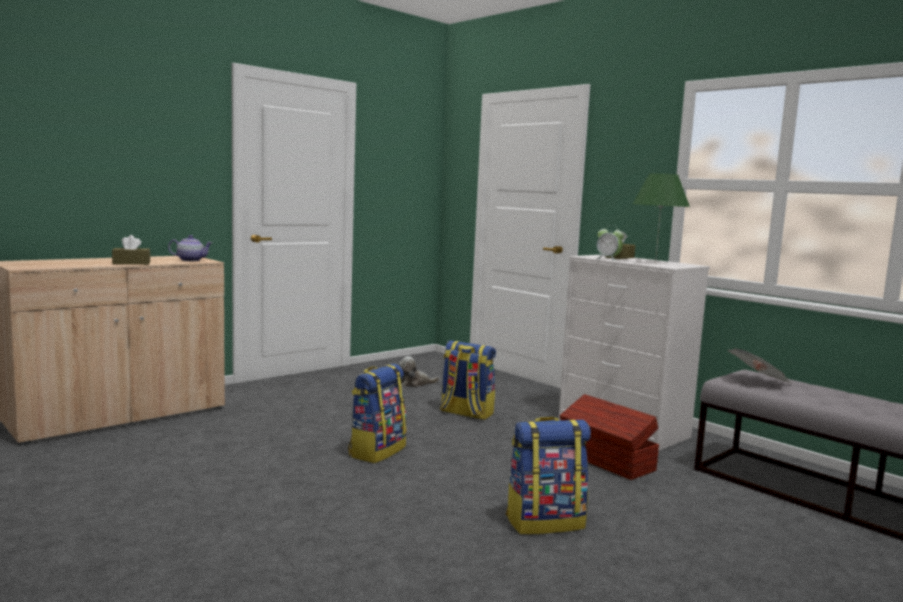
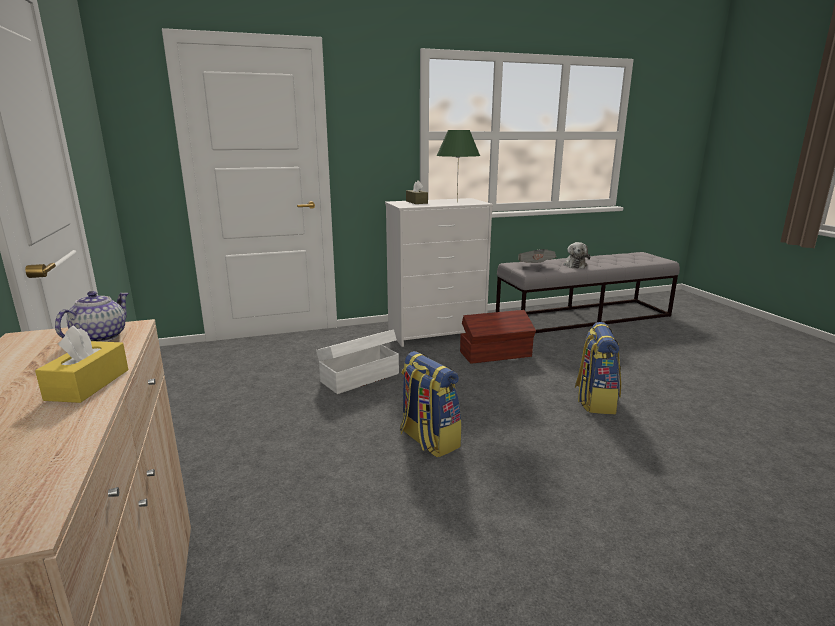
camera: 65 degrees left, 10 degrees up
(131, 263) = (88, 384): brown tissue box -> yellow tissue box
(415, 383) = (245, 381): plush toy -> plush toy (575, 265)
(465, 413) = (358, 377): backpack -> white storage box
(608, 259) = (429, 205): alarm clock -> none

